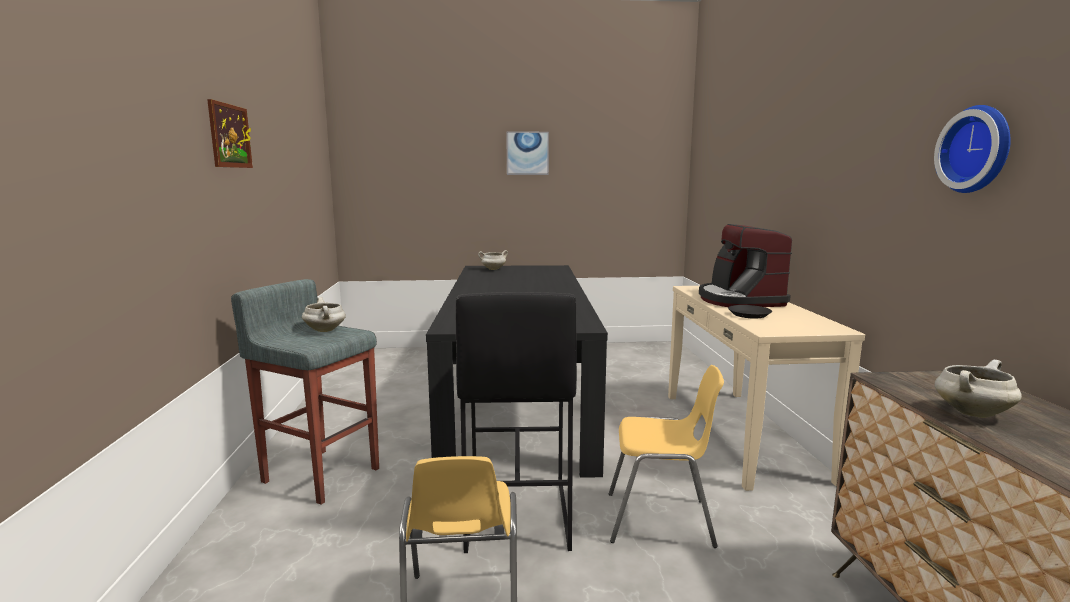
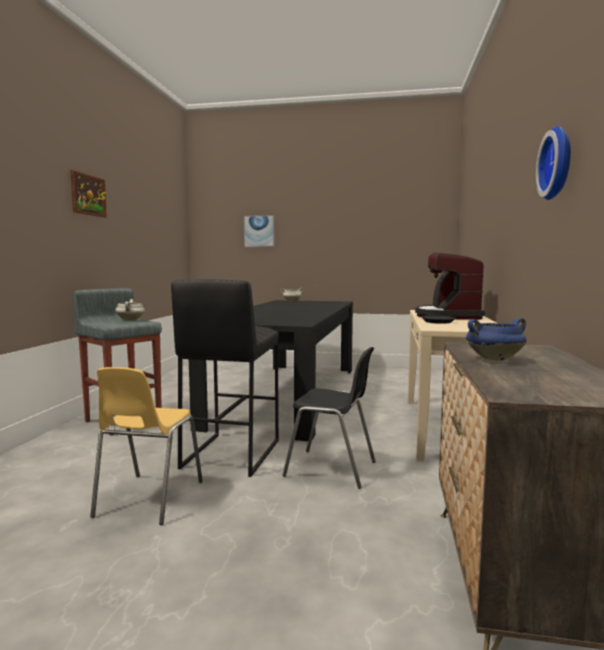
camera: 15 degrees right, 5 degrees down
(527, 153) = (326, 217): picture -> picture (259, 231)
(660, 520) = (331, 469): yellow chair -> black chair
(971, 413) = (494, 359): white cooking pot -> blue cooking pot

